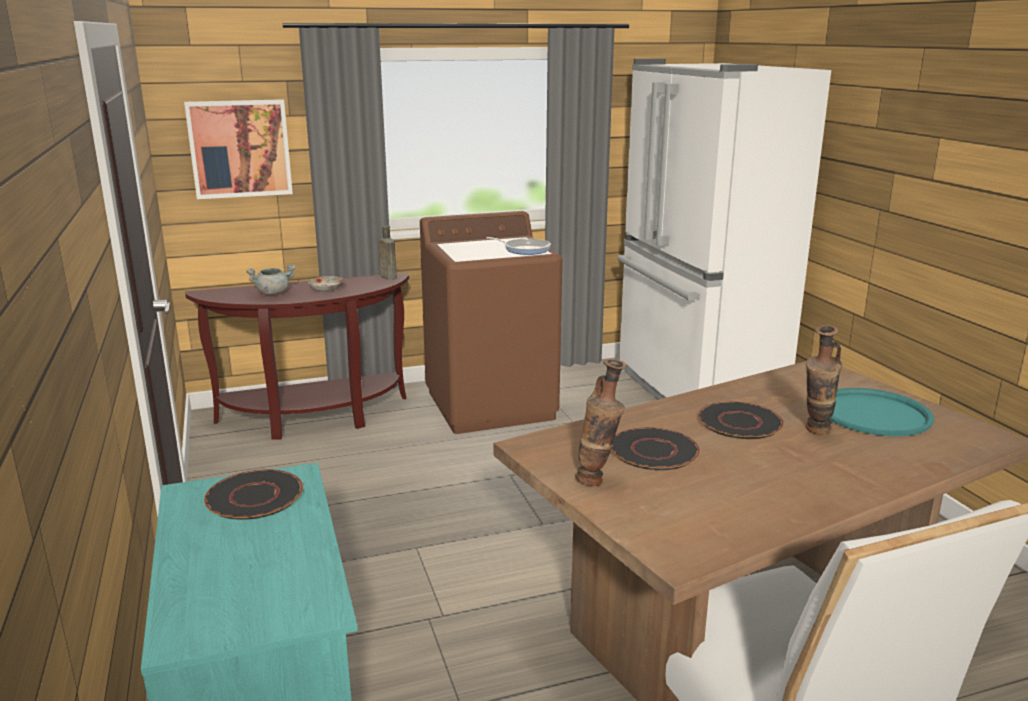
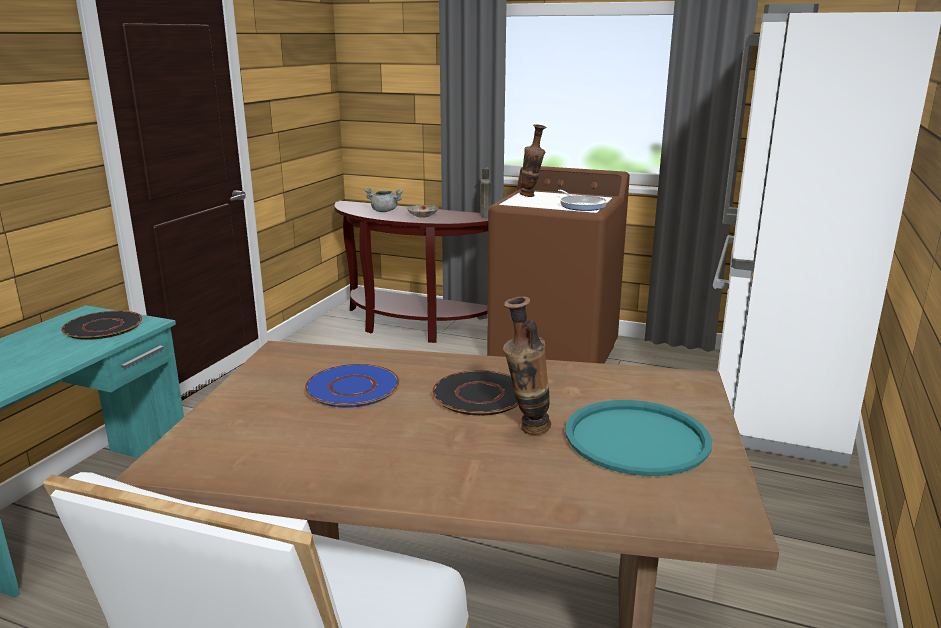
camera: 40 degrees right, 0 degrees up
(240, 148) = (397, 90): picture -> none
(598, 481) = (260, 391): vase -> vase (531, 196)
(653, 451) = (352, 387): black plate -> blue plate

